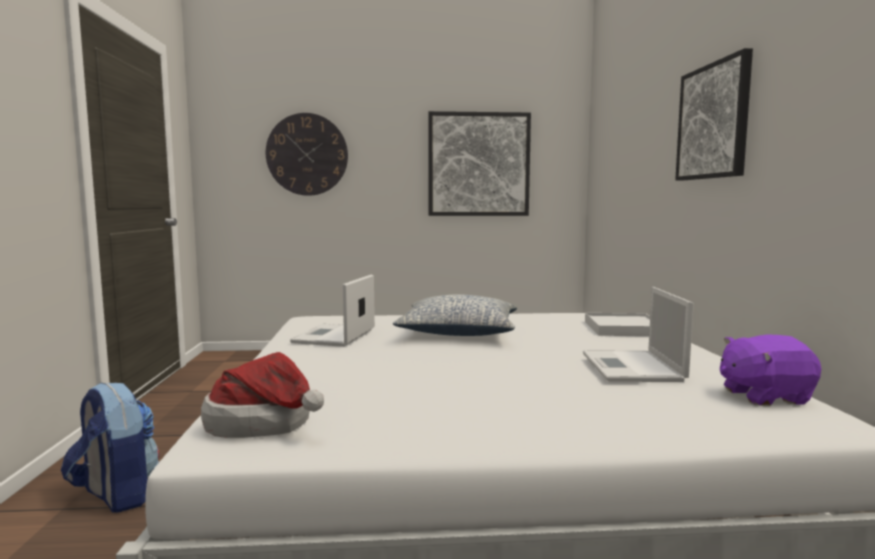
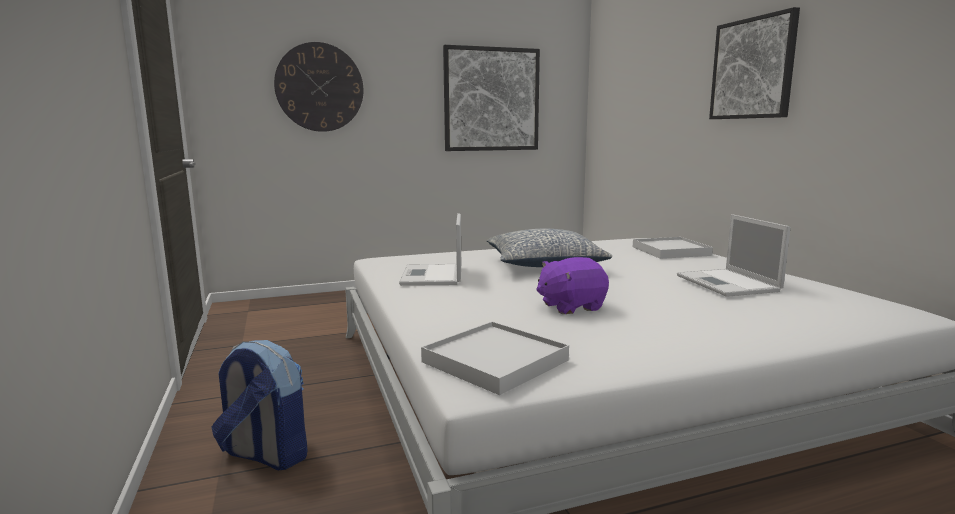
camera: 15 degrees left, 5 degrees up
(265, 424) = (495, 361): hat -> white tray
(764, 396) = (845, 297): purple plush toy -> purple plush toy (571, 306)

